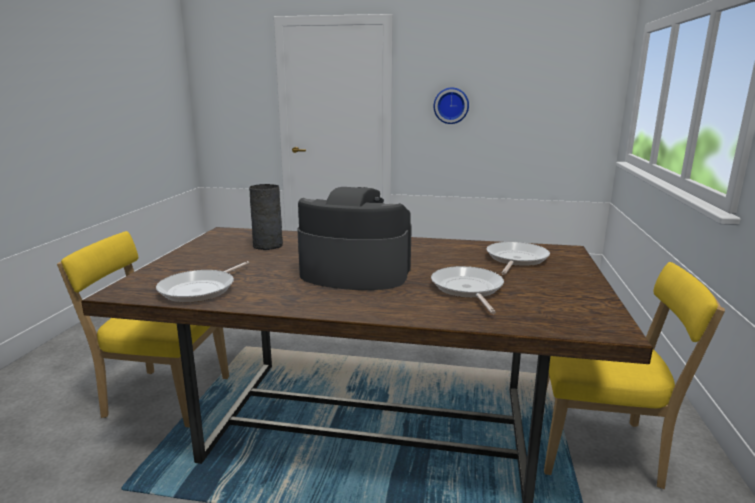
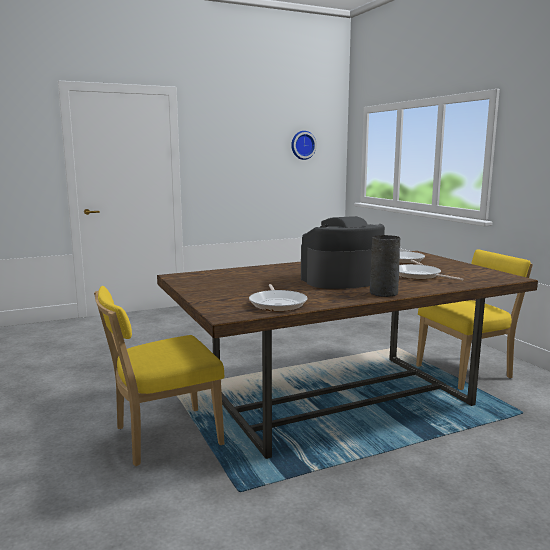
camera: 35 degrees left, 5 degrees down
(269, 245) = (241, 277): grey vase -> grey vase (384, 293)
(451, 105) = (229, 165): wall clock -> wall clock (302, 145)

